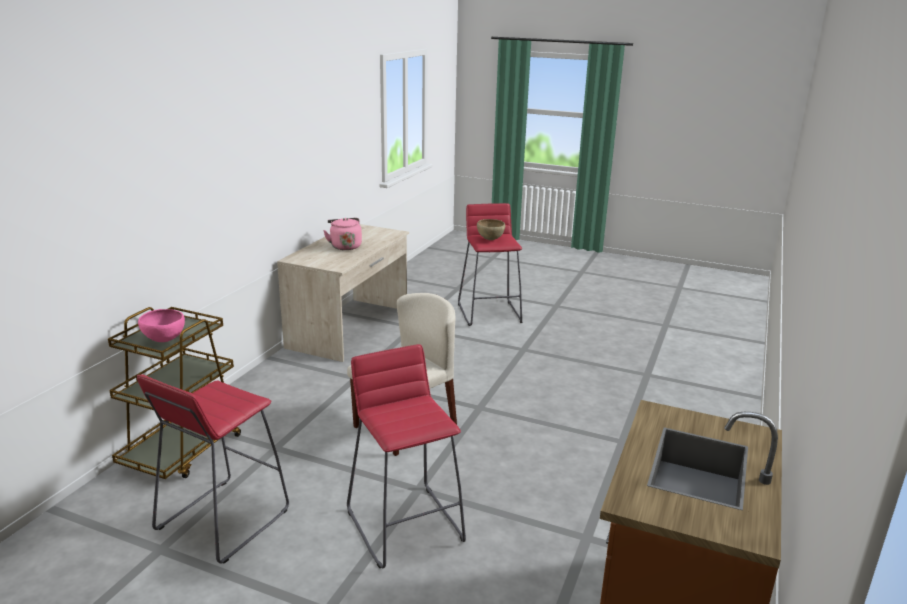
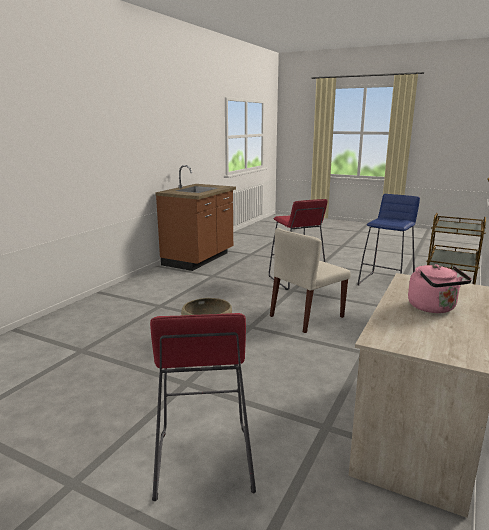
camera: 175 degrees left, 5 degrees down
(164, 341) = (453, 225): pink bowl -> none
(222, 520) = (386, 283): red stool -> blue stool

